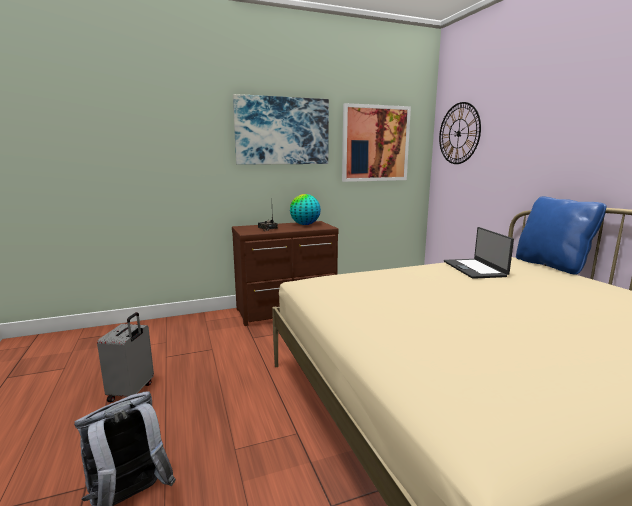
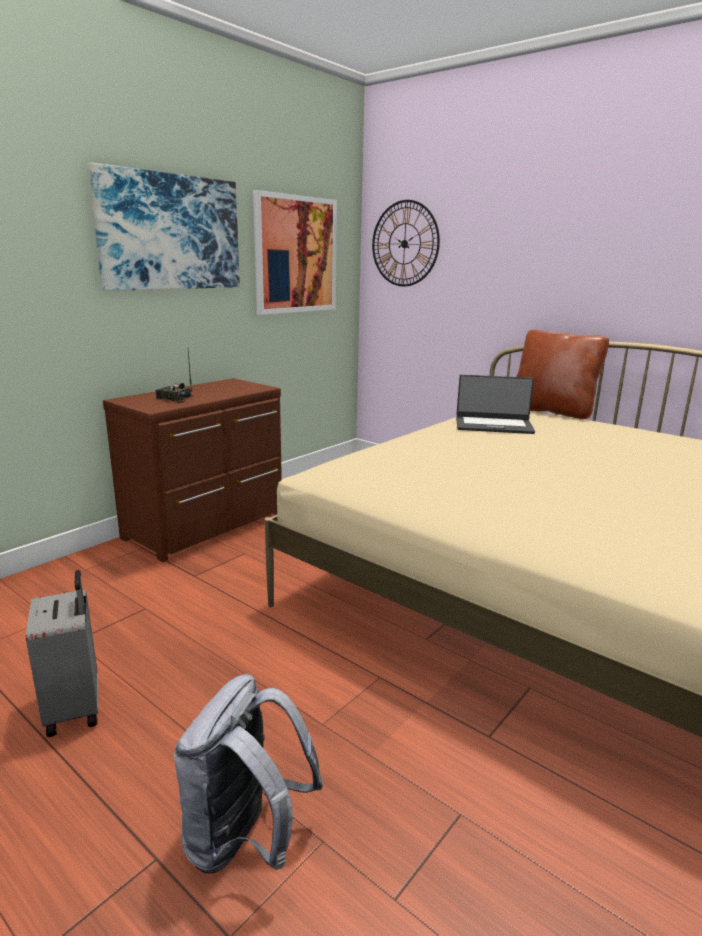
camera: 30 degrees left, 5 degrees up
(305, 224) = (222, 386): globe -> none
(475, 269) = (493, 425): laptop -> laptop turned 45 degrees counterclockwise
(552, 265) = (552, 411): blue pillow -> brown pillow

